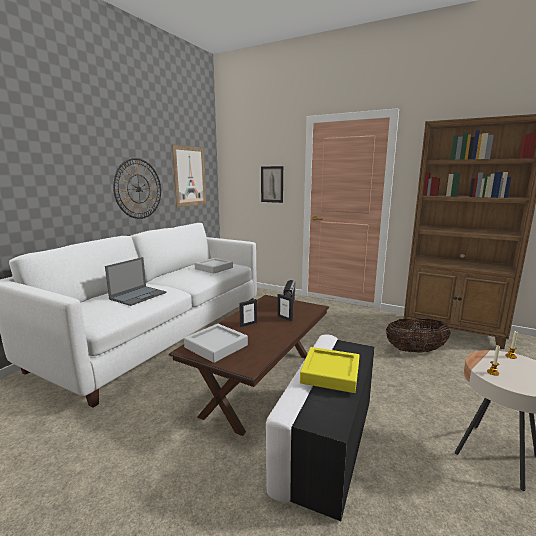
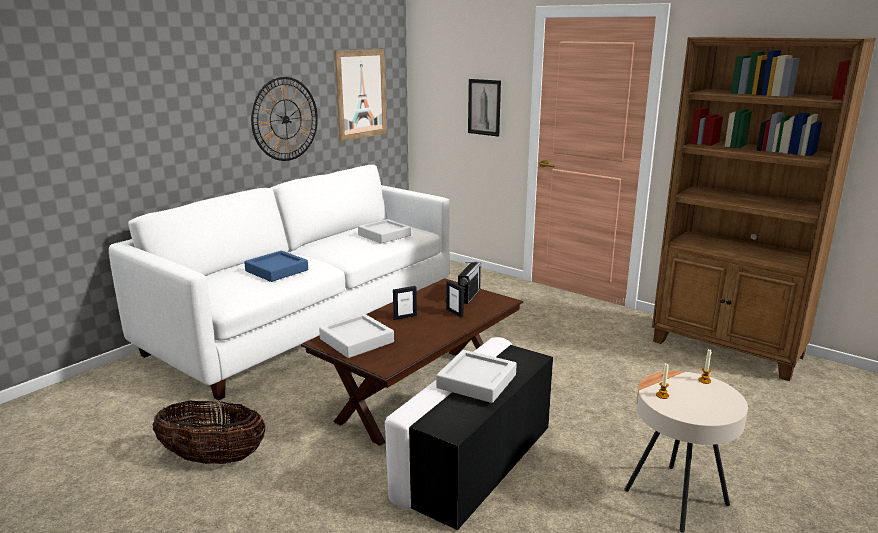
camera: 10 degrees right, 5 degrees up
(138, 295) = (277, 270): laptop -> blue tray
(330, 373) = (476, 381): yellow tray -> grey tray
(415, 350) = (651, 372): basket -> basket (213, 458)

